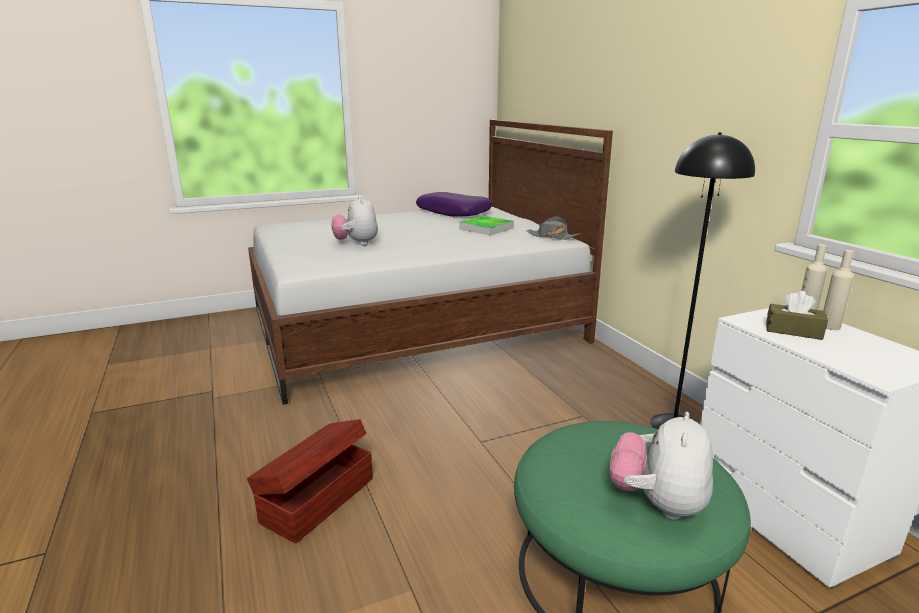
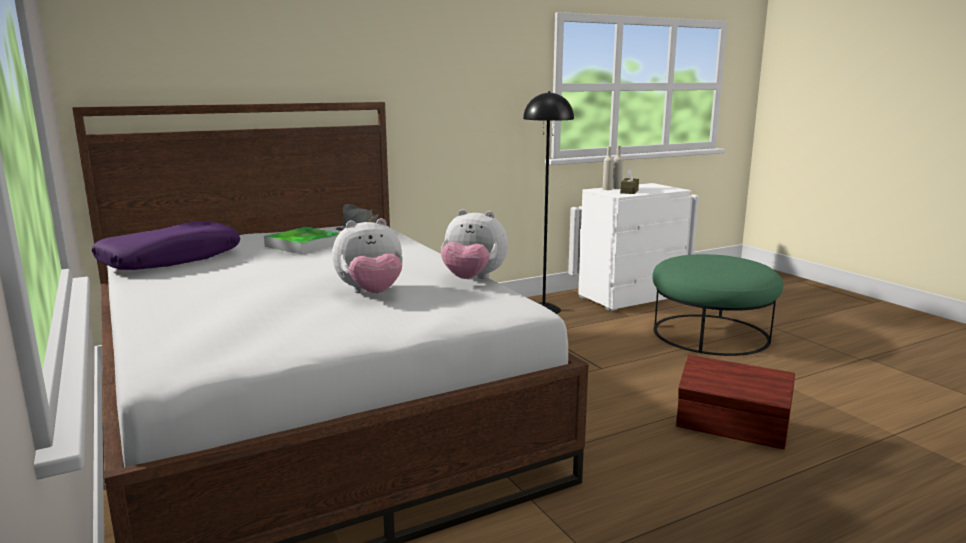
camera: 95 degrees left, 5 degrees down
(657, 503) = (742, 261): plush toy -> plush toy (473, 280)

